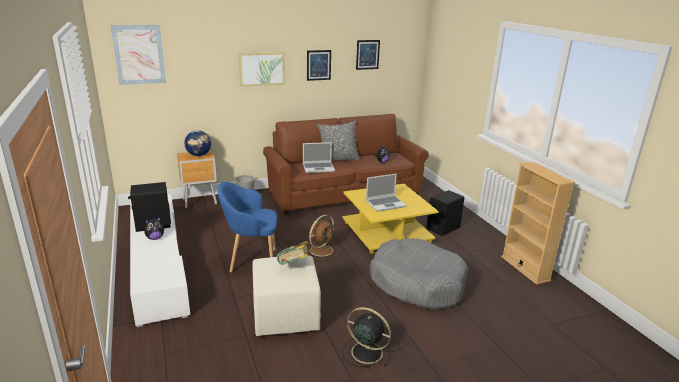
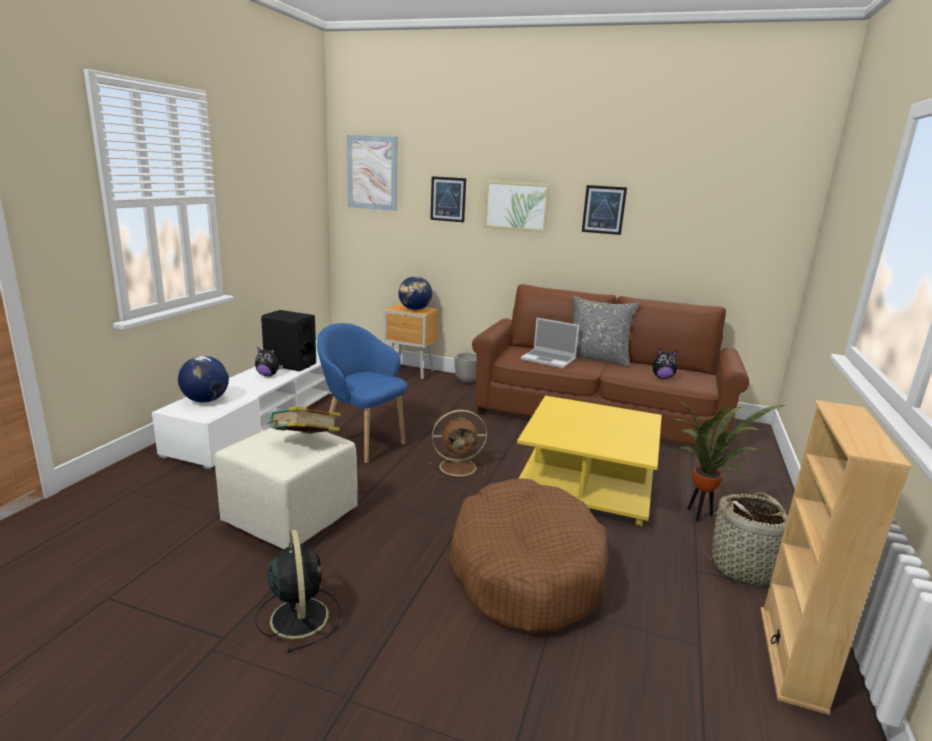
camera: 40 degrees right, 5 degrees down
(151, 272) = (206, 400): none -> globe
(367, 54) = (693, 201): picture -> picture (448, 199)
(385, 204) = (580, 428): laptop -> none
(417, 283) = (525, 570): grey dog bed -> brown dog bed
(443, 228) = (700, 516): black speaker -> potted plant
(480, 243) = (744, 568): none -> basket

